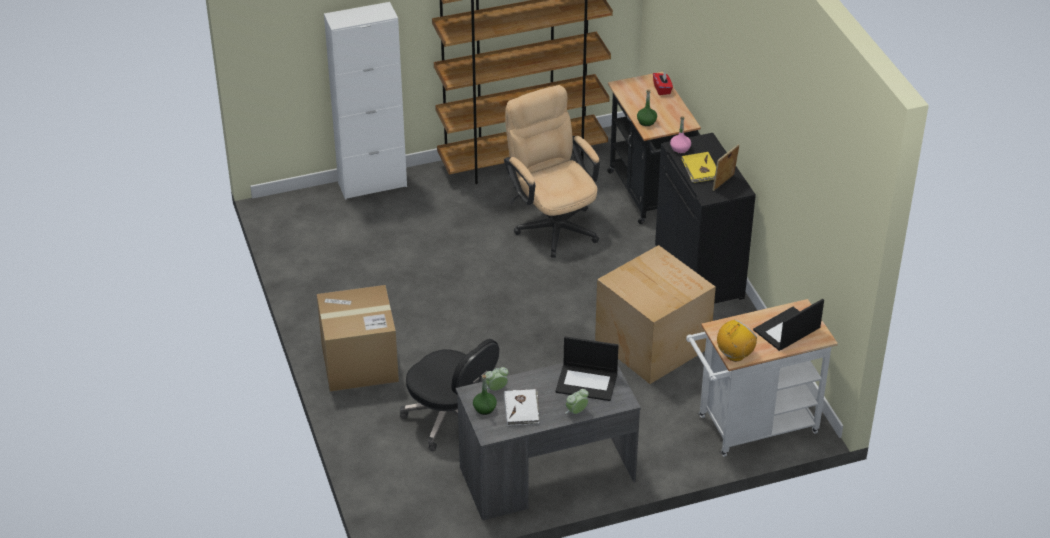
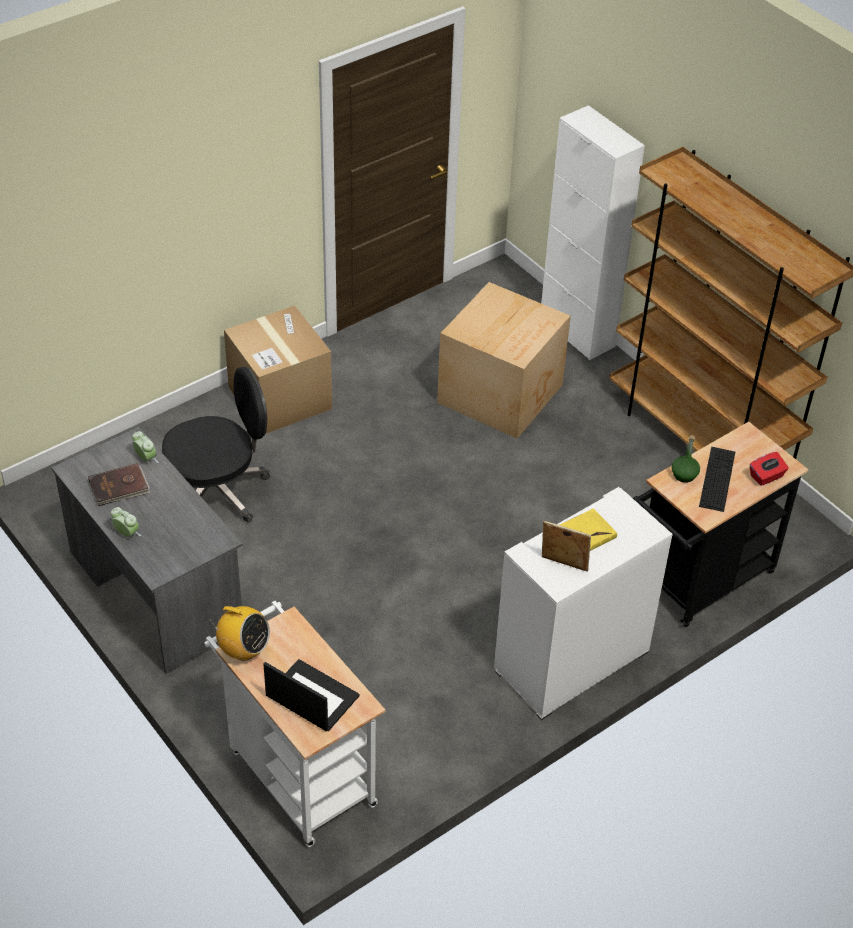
camera: 70 degrees right, 5 degrees up
(451, 419) = (217, 491): black office chair -> black office chair turned 135 degrees counterclockwise
(484, 408) = (111, 456): green bottle -> none
(522, 408) = (119, 487): white book -> brown book
(552, 223) = (591, 499): beige office chair -> none
(587, 382) = (180, 533): laptop -> none
(652, 342) = (415, 640): cardboard box -> cardboard box (502, 393)
(656, 109) = (717, 479): none -> keyboard
(680, 149) = (615, 507): pink bottle -> none
(700, 272) = (572, 662): black cabinet -> white cabinet

